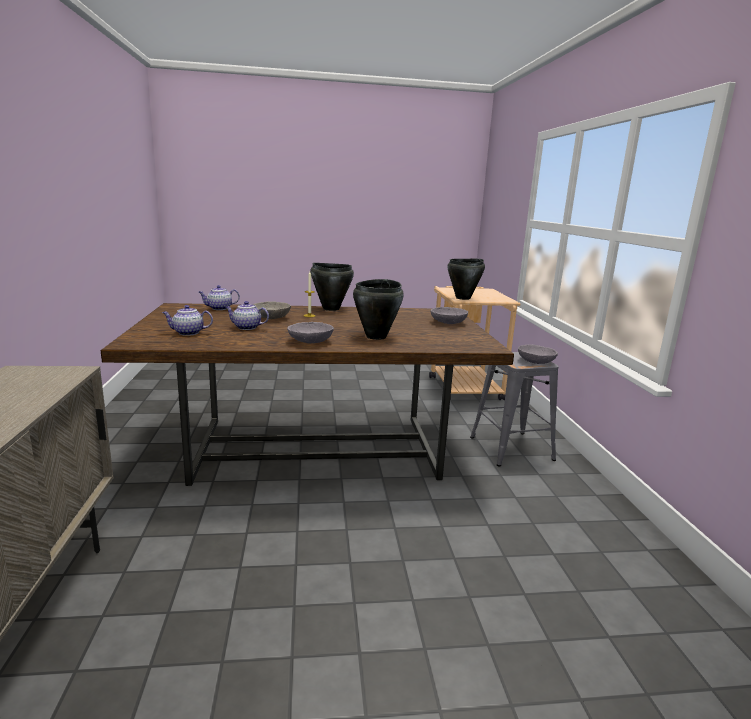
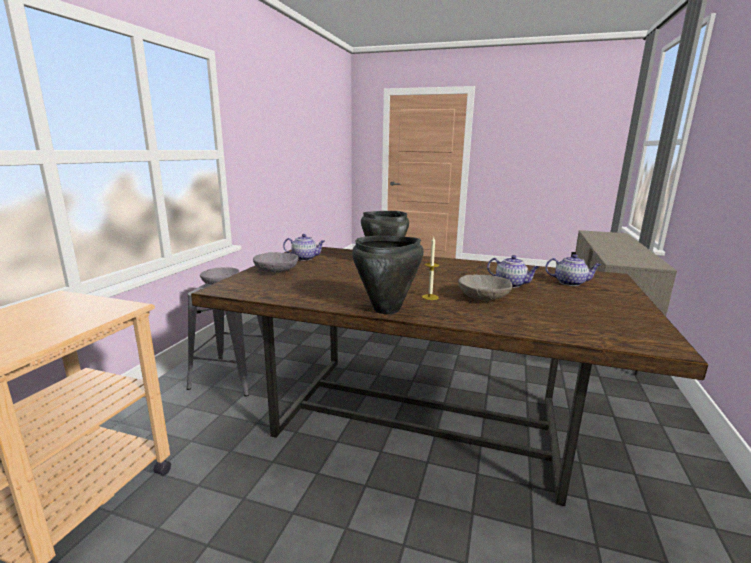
camera: 155 degrees left, 0 degrees up
(219, 308) = (572, 328): teapot -> teapot (305, 258)
(310, 341) = (447, 264): grey bowl -> none
(463, 298) = (110, 309): black cooking pot -> none

